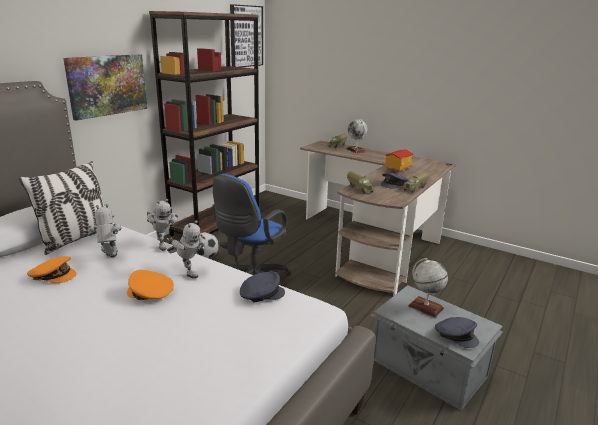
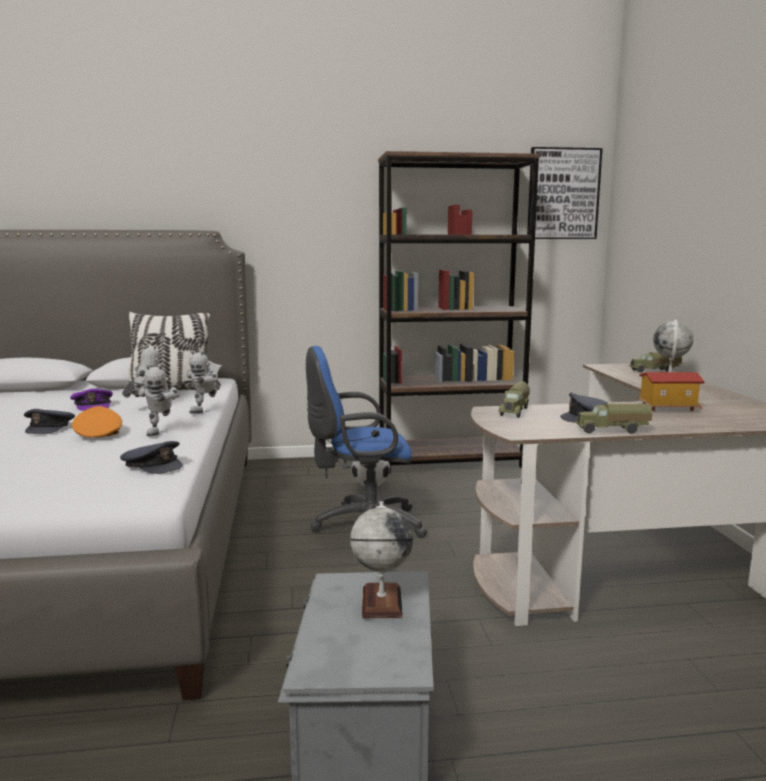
camera: 50 degrees right, 10 degrees down
(53, 275) = (93, 406): orange cap -> purple cap
(107, 85) = (310, 245): picture -> none
(456, 335) = (335, 650): grey cap -> grey cap (50, 427)

